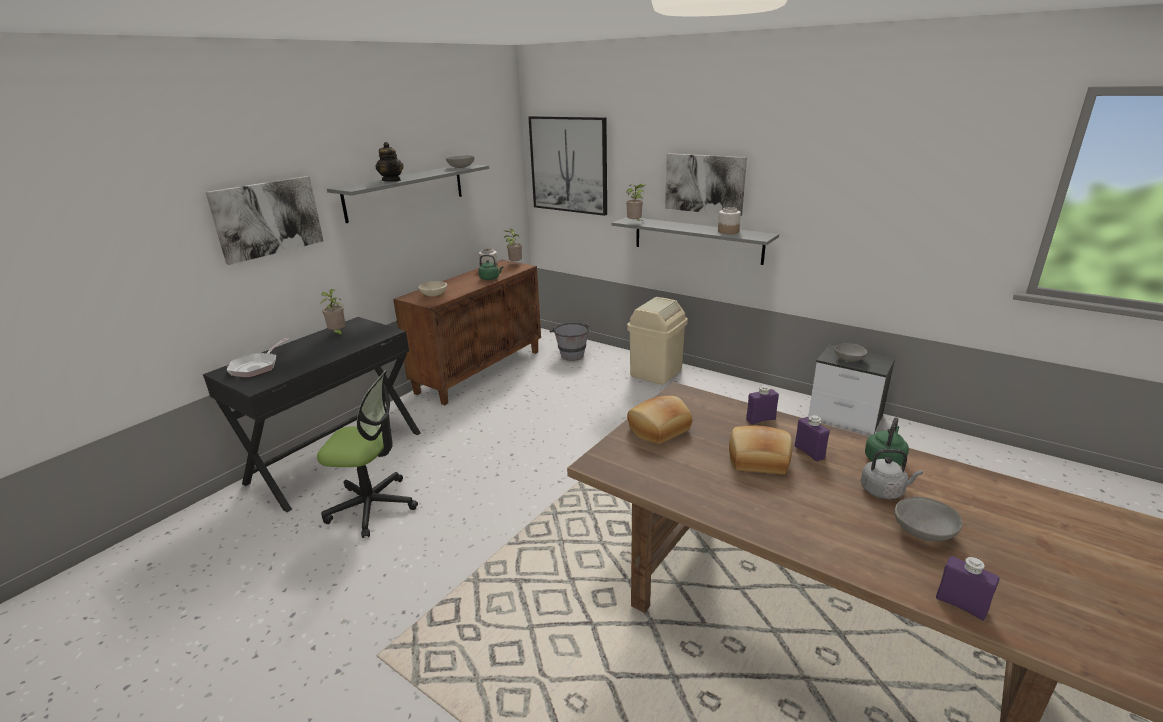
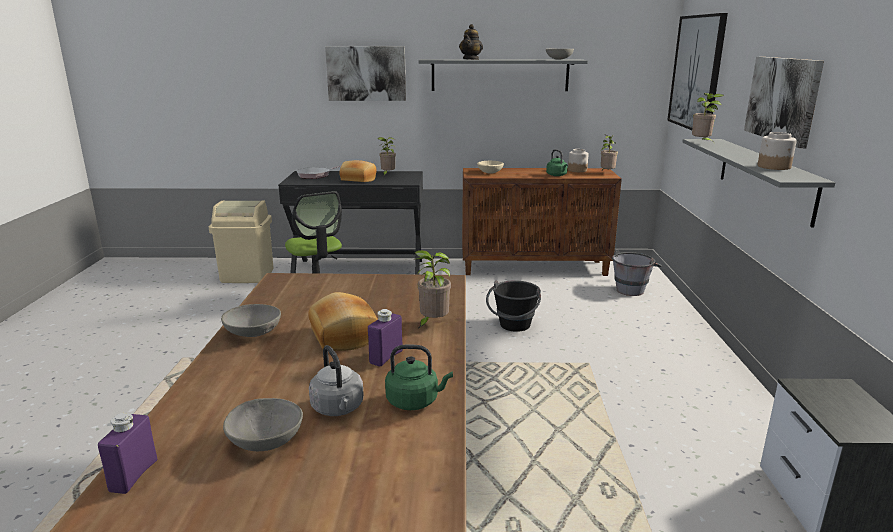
camera: 55 degrees right, 5 degrees down
(568, 423) = (513, 327): none -> black bucket
(655, 372) = (678, 338): beige trash can -> beige trash can (247, 275)
(660, 430) = (359, 288): bread -> bread (358, 179)
(760, 419) = (432, 323): purple bottle -> potted plant
(848, 359) = (829, 402): grey bowl -> grey bowl (253, 333)

